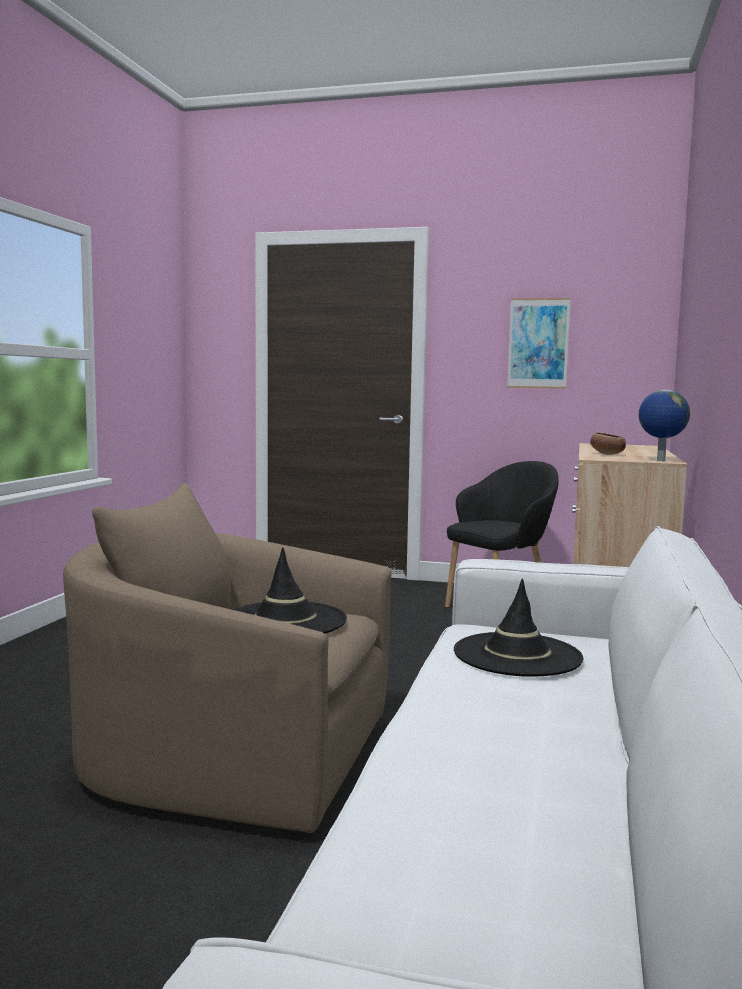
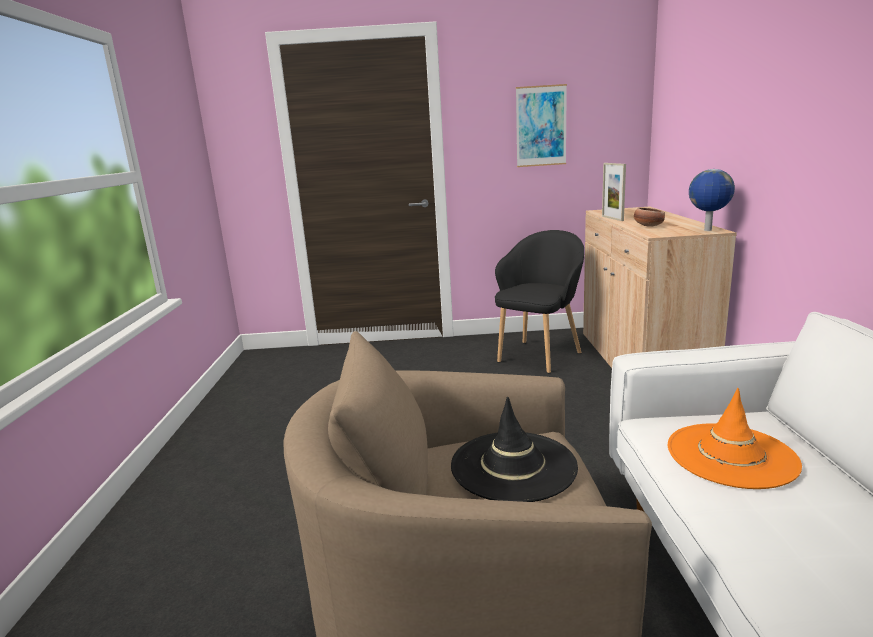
camera: 15 degrees left, 10 degrees up
(517, 655) = (731, 455): black hat -> orange hat
(587, 448) = (612, 218): none -> picture frame

